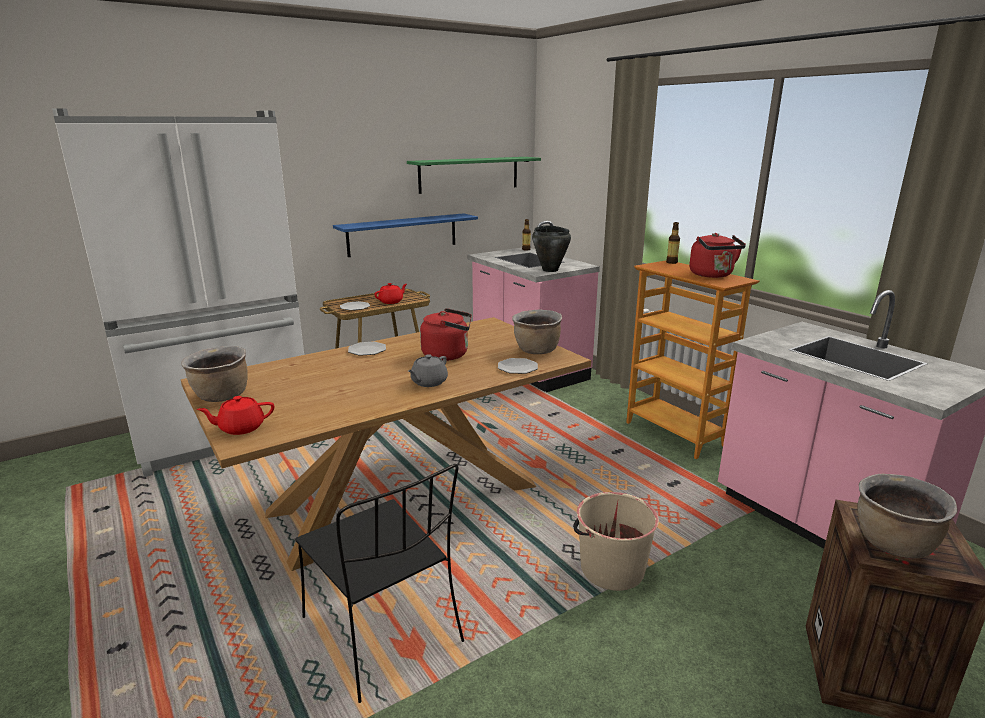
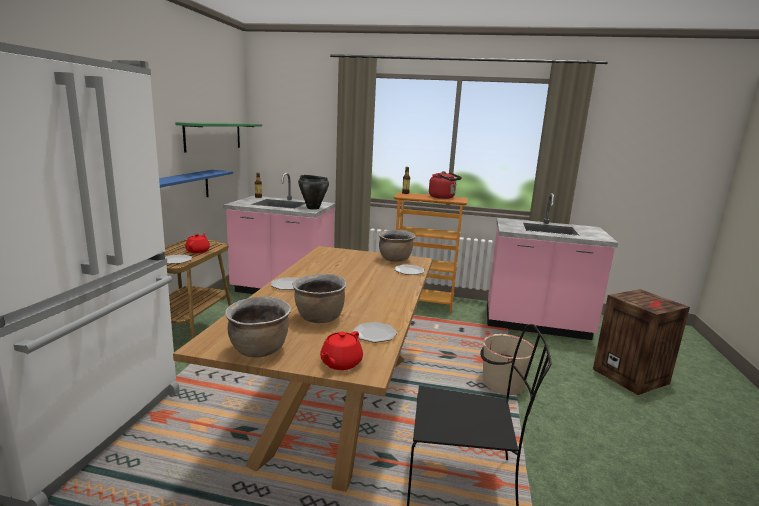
camera: 45 degrees left, 5 degrees down
(322, 416) = (375, 334): none -> plate
(428, 382) = (383, 293): grey teapot -> none
(448, 355) = (352, 274): red kettle -> none
(893, 545) = (650, 304): brown cooking pot -> brown cooking pot (319, 318)

